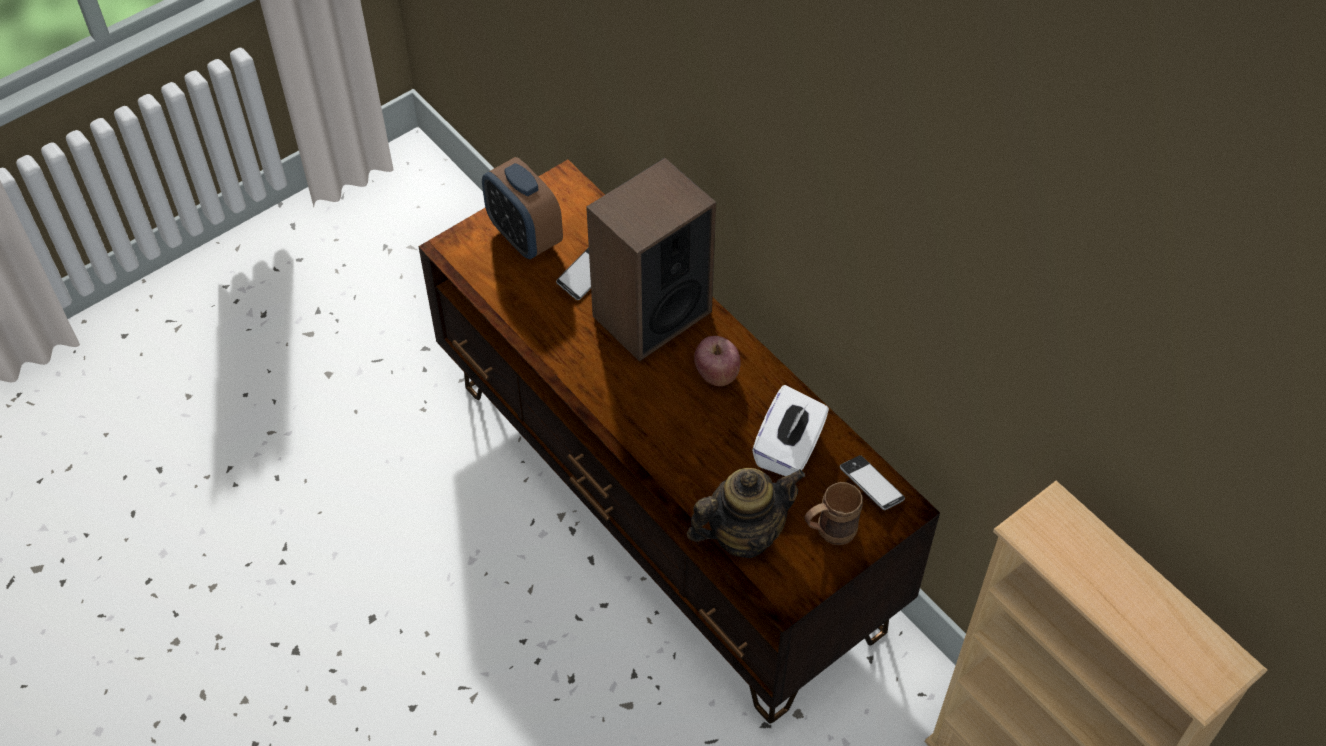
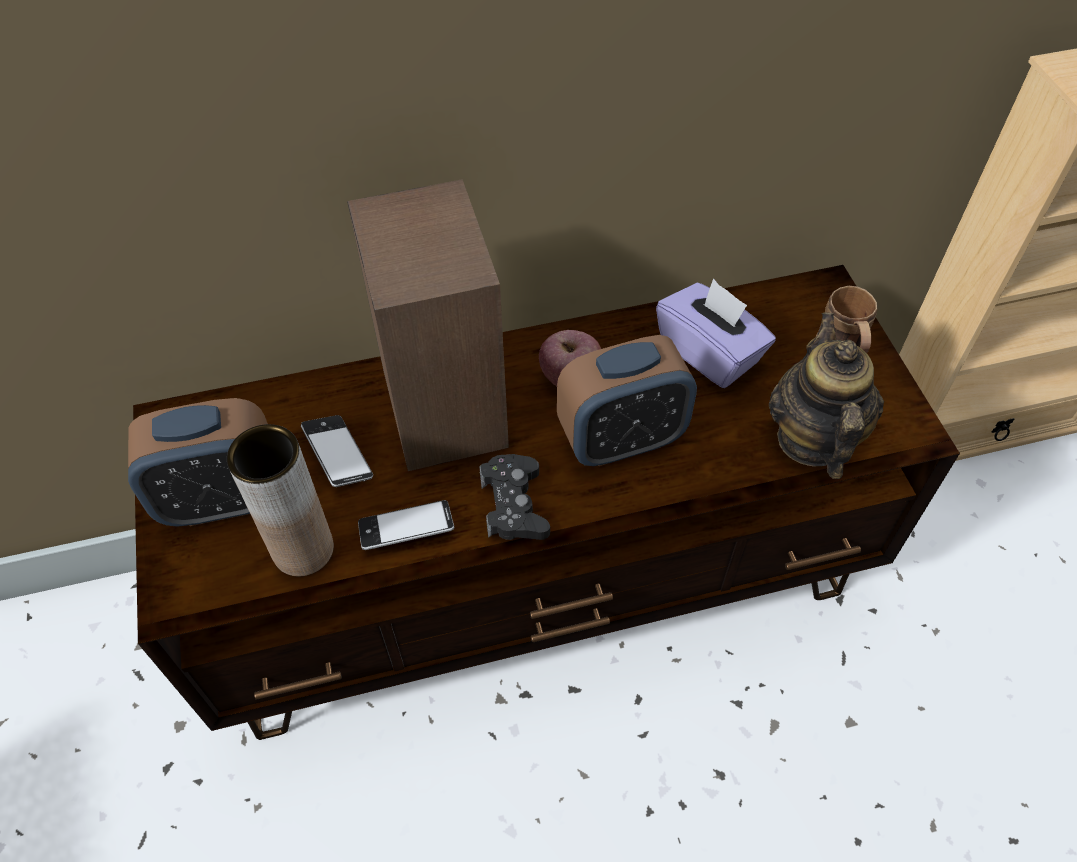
camera: 65 degrees left, 0 degrees up
(511, 290) = (303, 549): none -> brown vase
(596, 381) = (514, 505): none -> black game controller
(679, 421) = (621, 440): none -> alarm clock
(789, 449) = (710, 353): white tissue box -> purple tissue box
(871, 486) = (789, 303): phone -> phone (406, 529)

